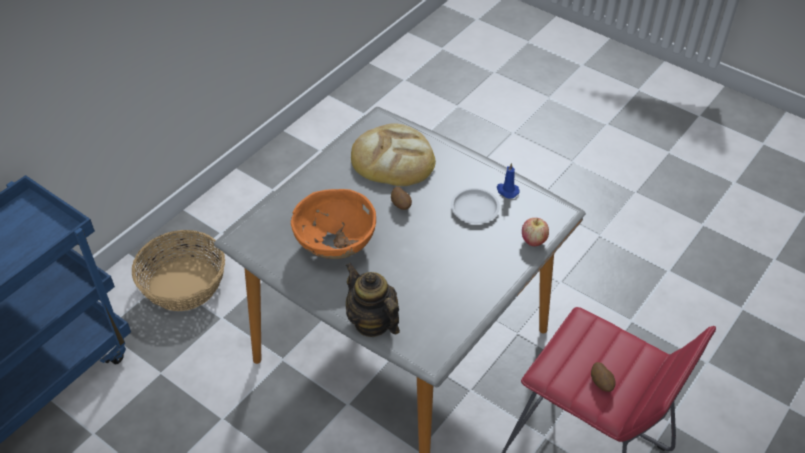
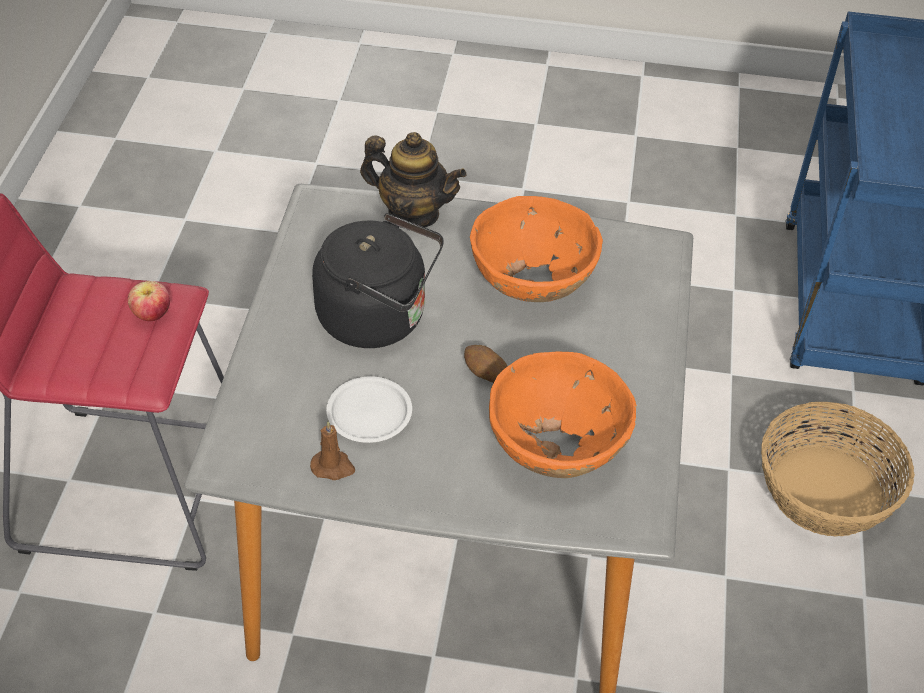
camera: 150 degrees right, 0 degrees up
(393, 159) = (556, 449): bread -> orange bowl
(438, 258) = (379, 318): none -> black kettle
(507, 191) = (333, 467): blue candle -> brown candle
(533, 240) = (251, 396): apple -> apple (152, 315)
(601, 383) = (99, 309): potato -> none

